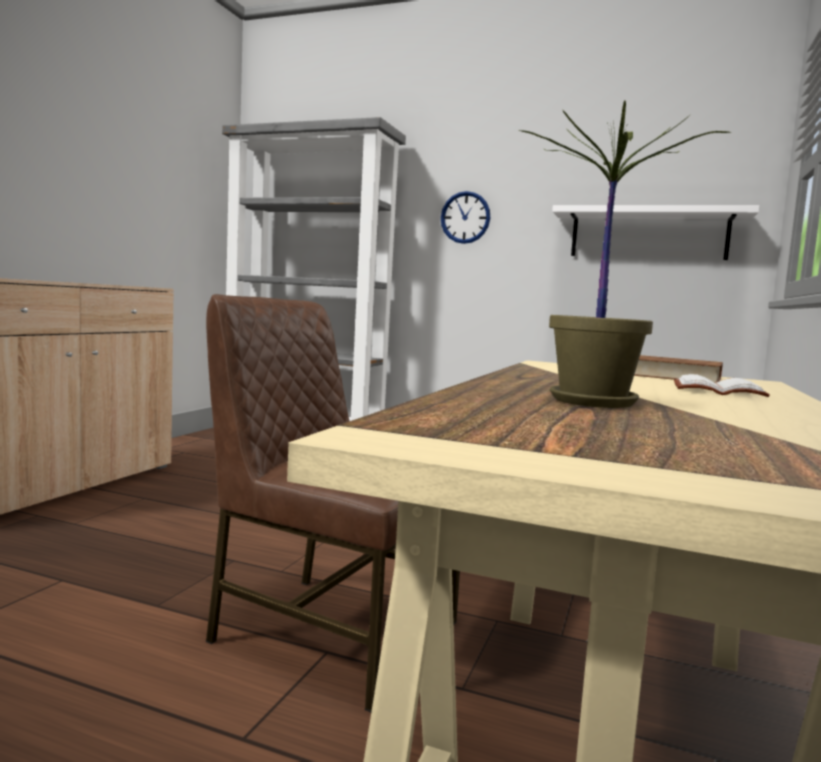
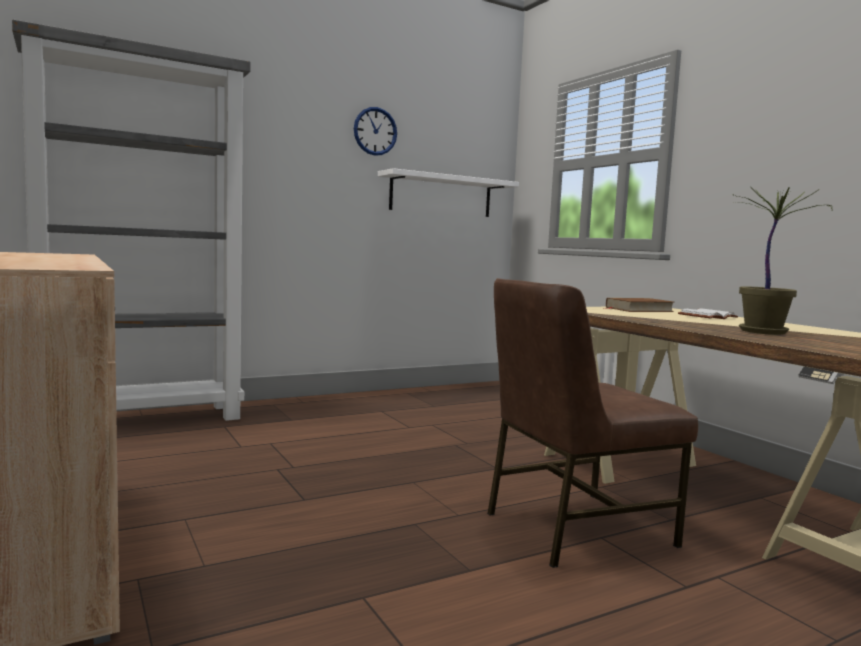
camera: 50 degrees left, 0 degrees up
(465, 217) = (296, 168): wall clock -> wall clock (375, 131)

